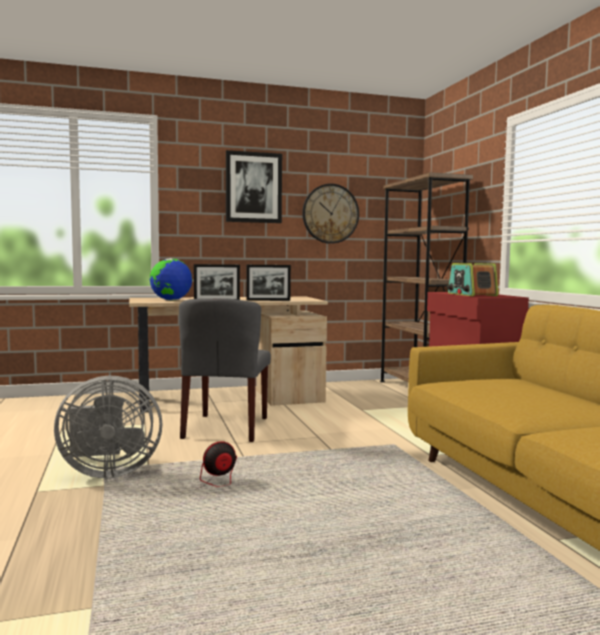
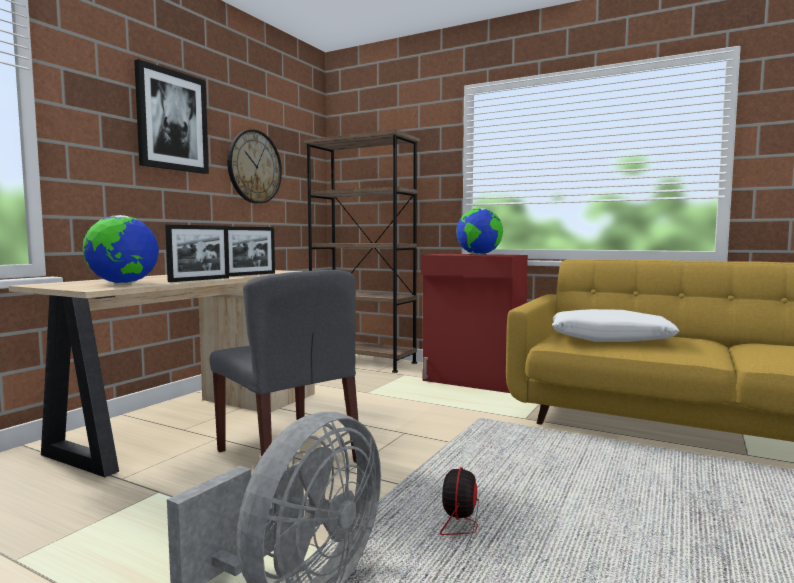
camera: 45 degrees left, 0 degrees up
(471, 294) = (479, 255): radio -> globe
(489, 388) = (610, 338): none -> white pillow

